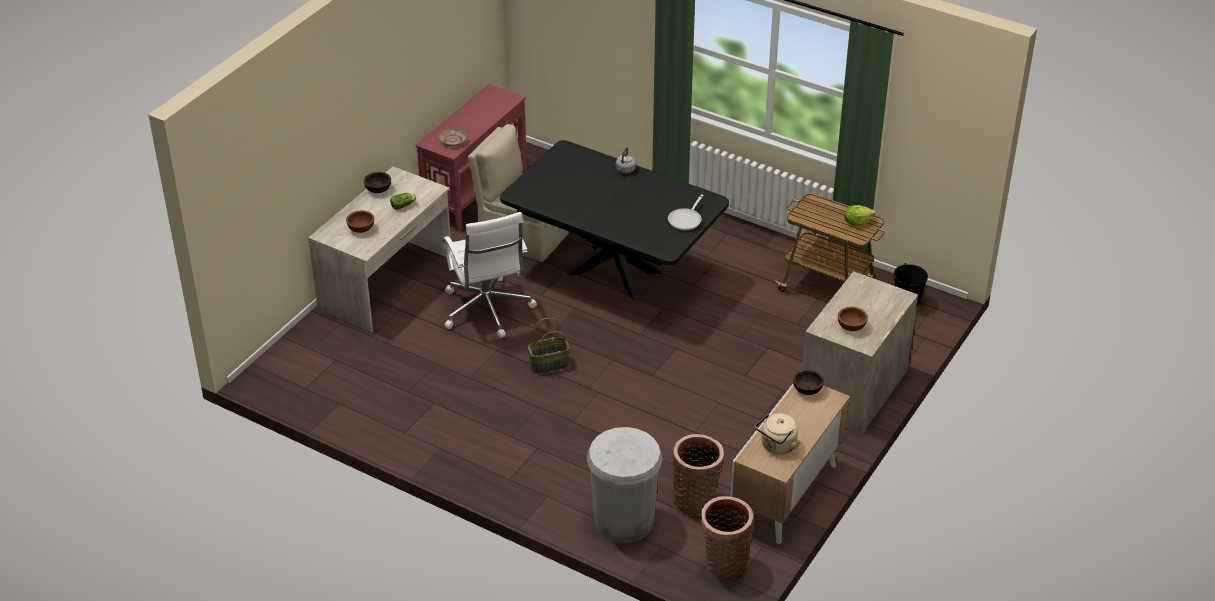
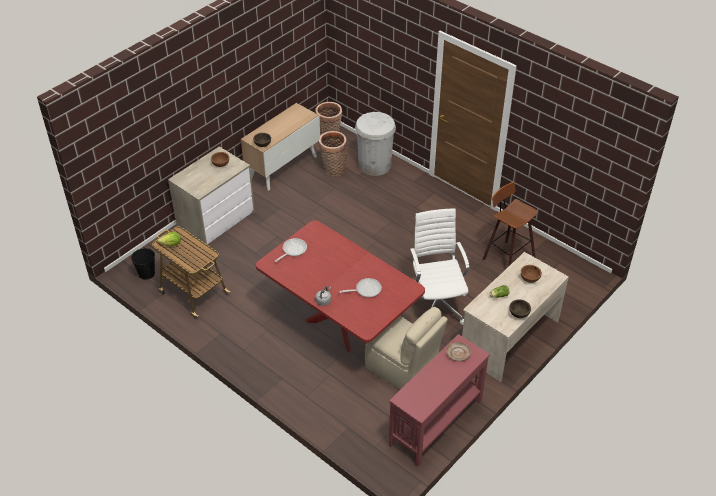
camera: 170 degrees left, 5 degrees up
(386, 384) = (506, 258): none -> stool
(548, 364) = (400, 259): basket -> none
(575, 187) = (366, 290): none -> frying pan
(614, 273) = (340, 324): black dining table -> red dining table
(777, 447) = (293, 118): beige kettle -> none

